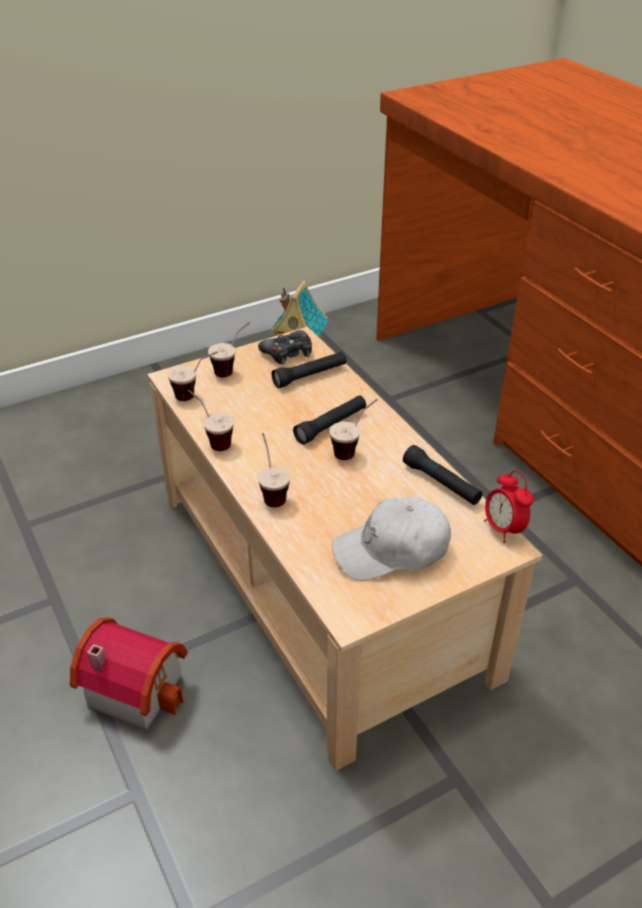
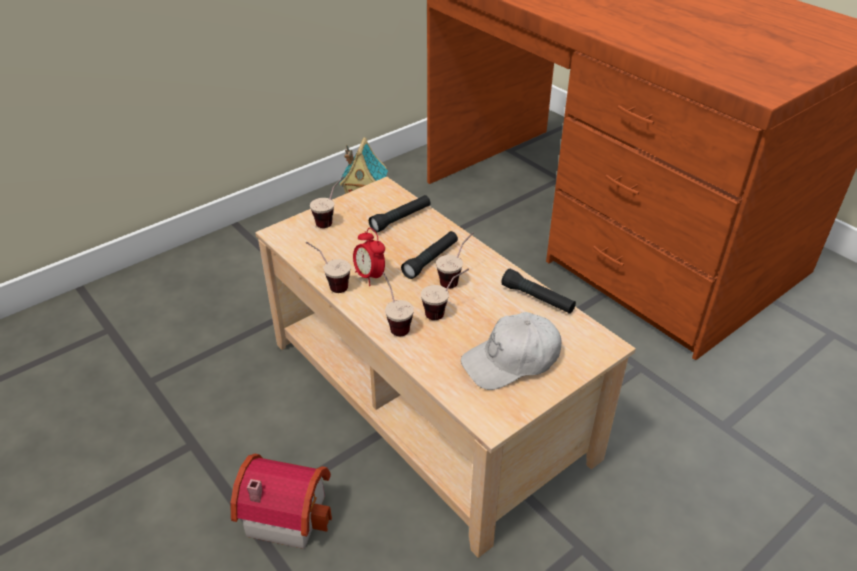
camera: 10 degrees left, 0 degrees up
(196, 394) = (304, 245): cup -> cup (444, 311)
(288, 353) = (376, 201): black game controller -> none
(503, 529) = (598, 331): alarm clock -> alarm clock (370, 276)

